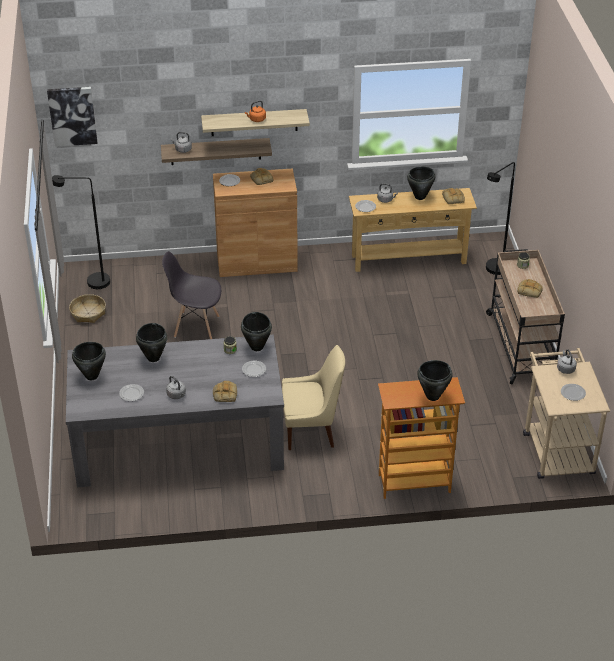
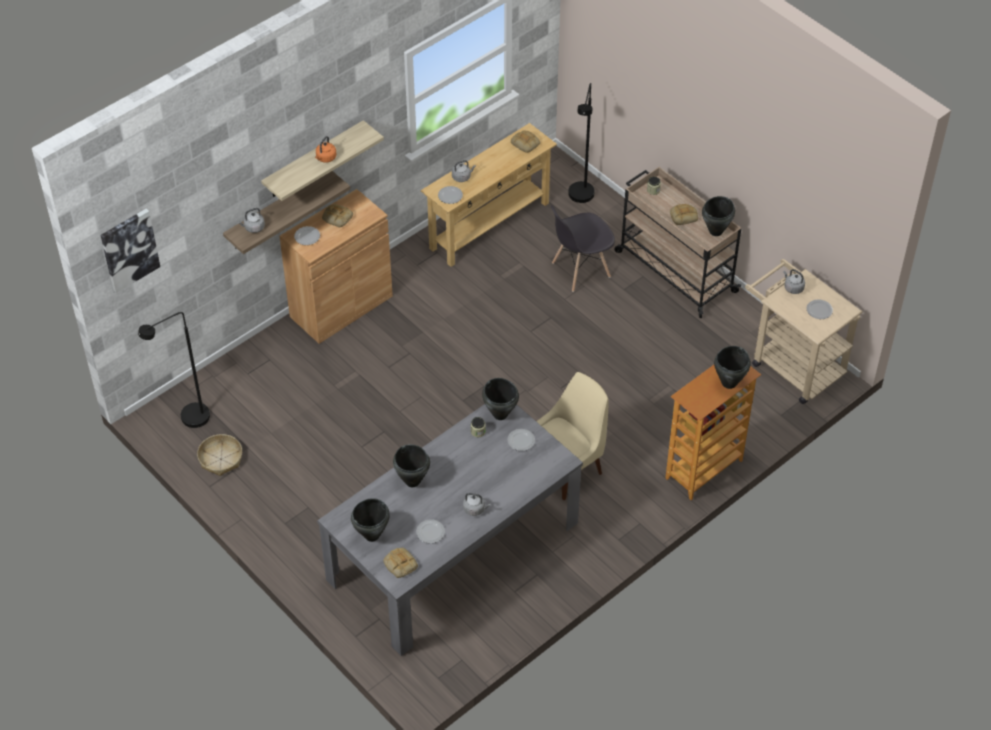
camera: 35 degrees left, 10 degrees up
(196, 326) = (349, 414): grey chair -> grey chair (580, 270)
(224, 394) = (518, 482): bread -> bread (399, 564)
(420, 197) = (492, 157): black cooking pot -> black cooking pot (716, 231)

